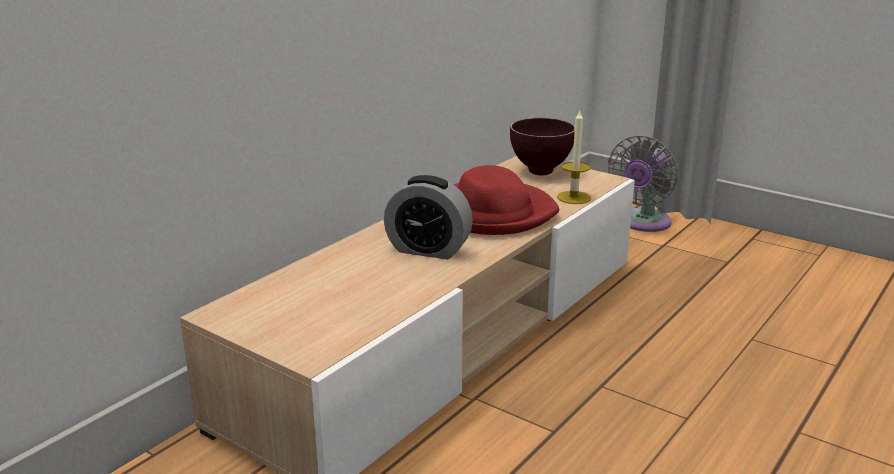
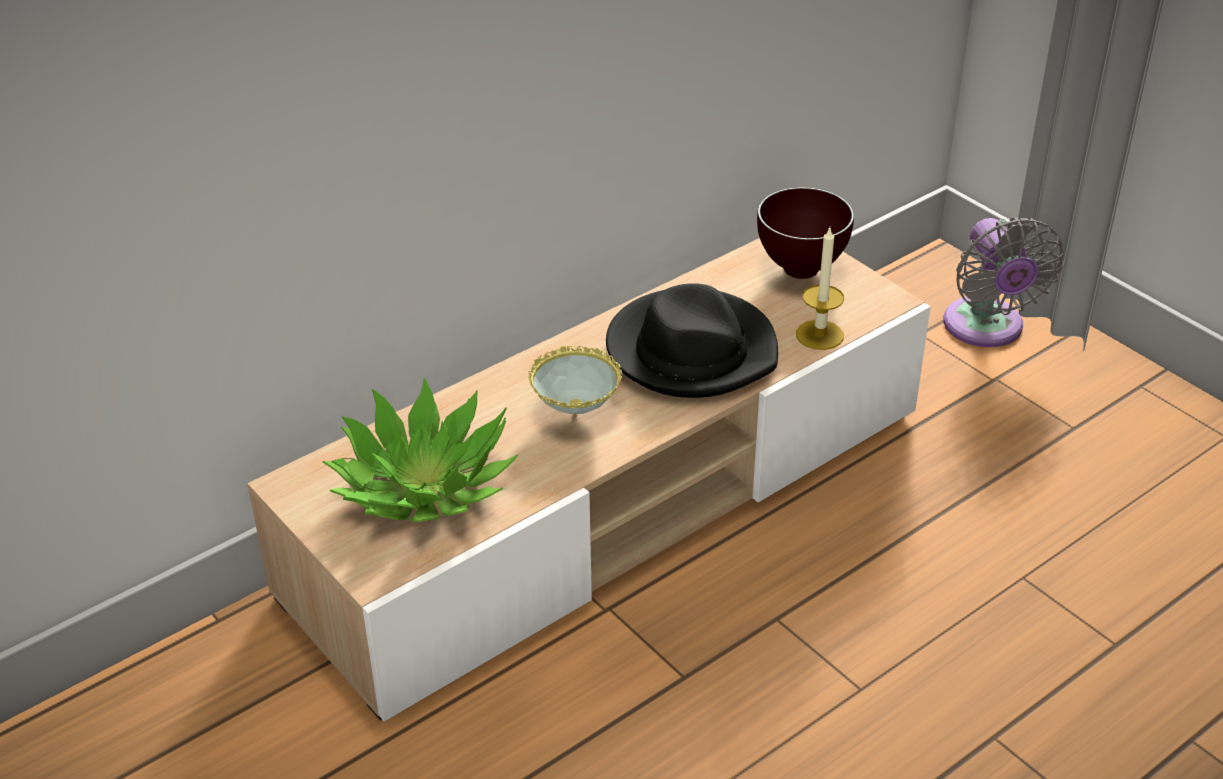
camera: 15 degrees right, 15 degrees up
(331, 300) = (424, 485): none -> potted plant
(428, 250) = (576, 412): alarm clock -> bowl
(492, 212) = (691, 350): red hat -> black hat
(642, 223) = (986, 329): grey fan -> grey fan turned 60 degrees counterclockwise

